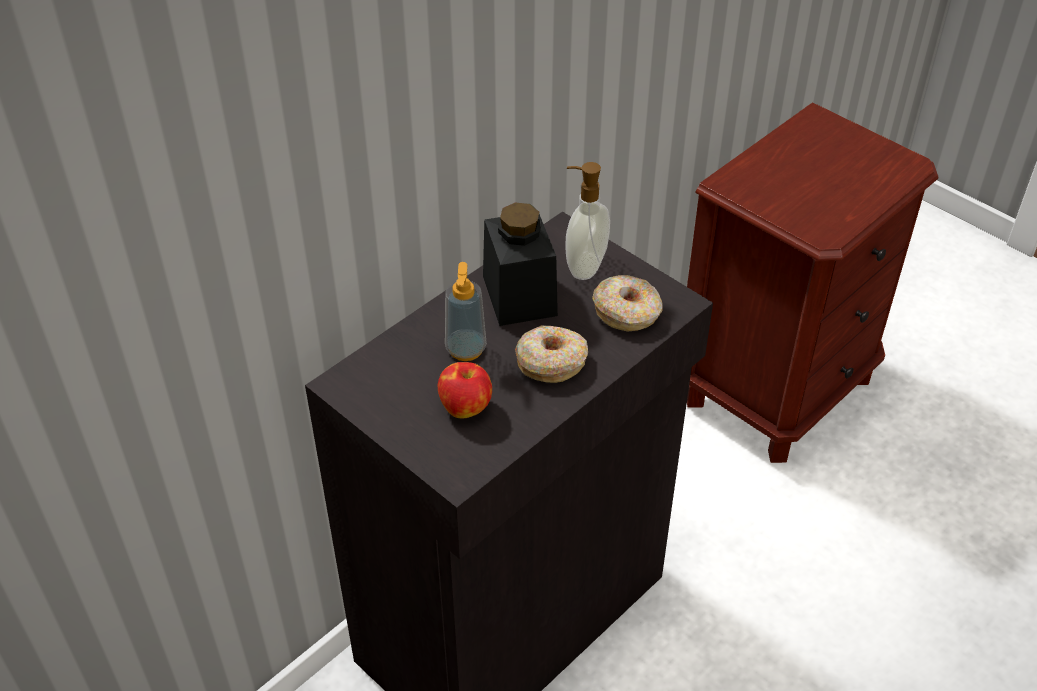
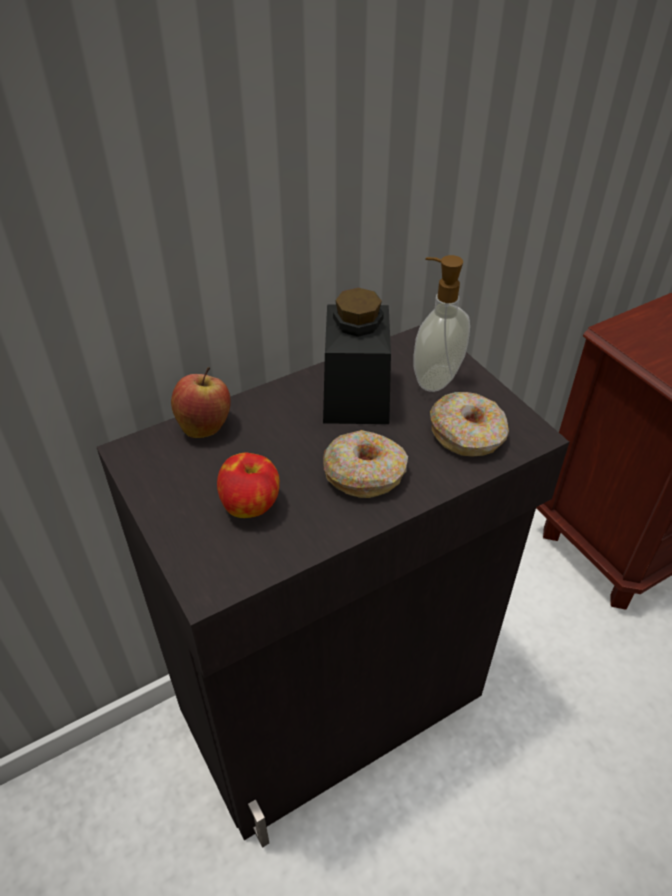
camera: 15 degrees right, 0 degrees up
(395, 348) = (205, 426): none -> apple
(465, 349) = (277, 441): soap dispenser -> none

